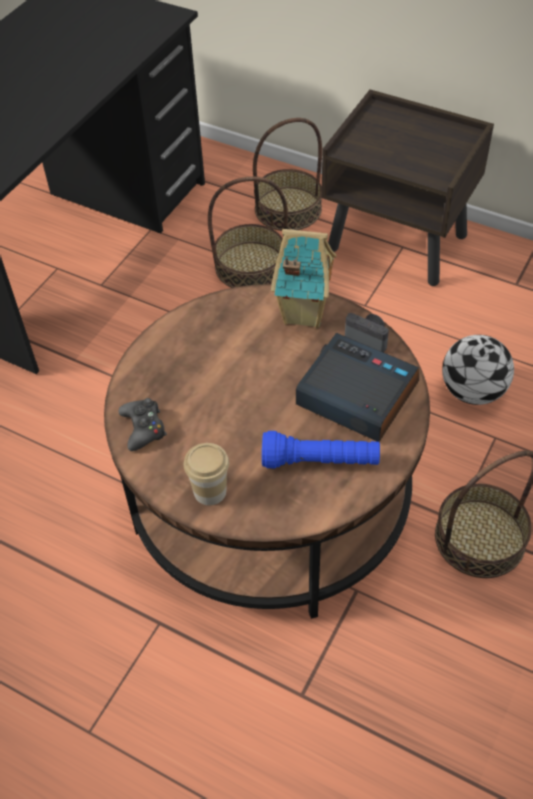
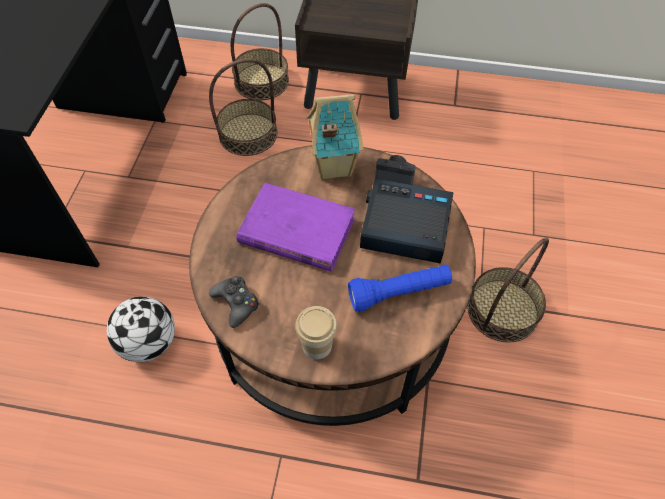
camera: 20 degrees left, 5 degrees up
(235, 370) = (296, 230): none -> purple book
(473, 392) = (455, 196): football -> football (149, 343)

